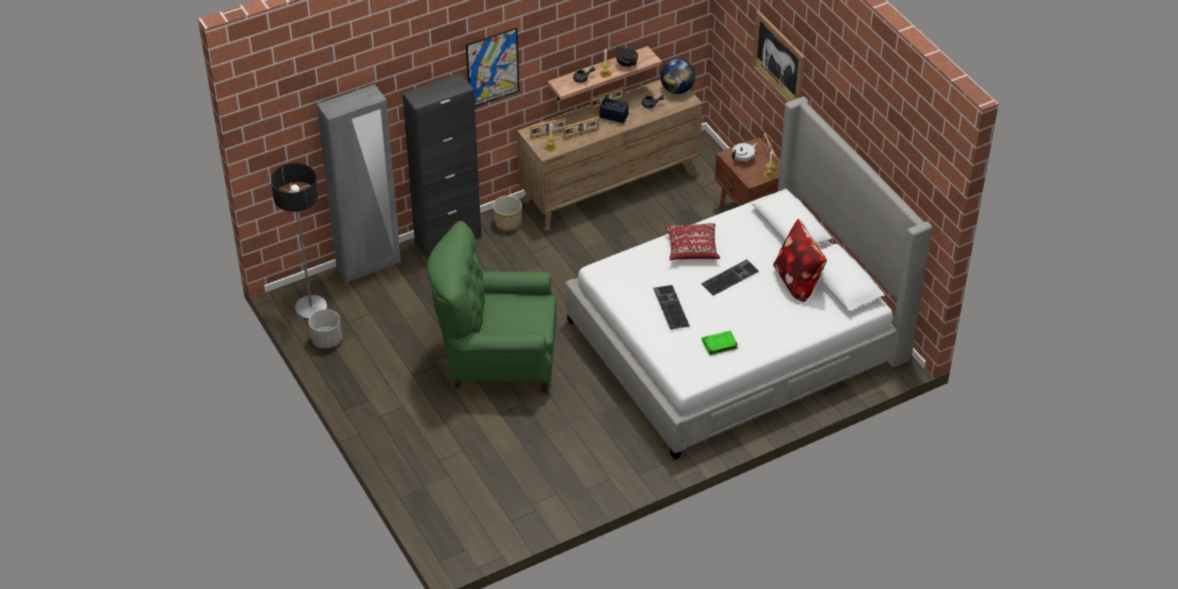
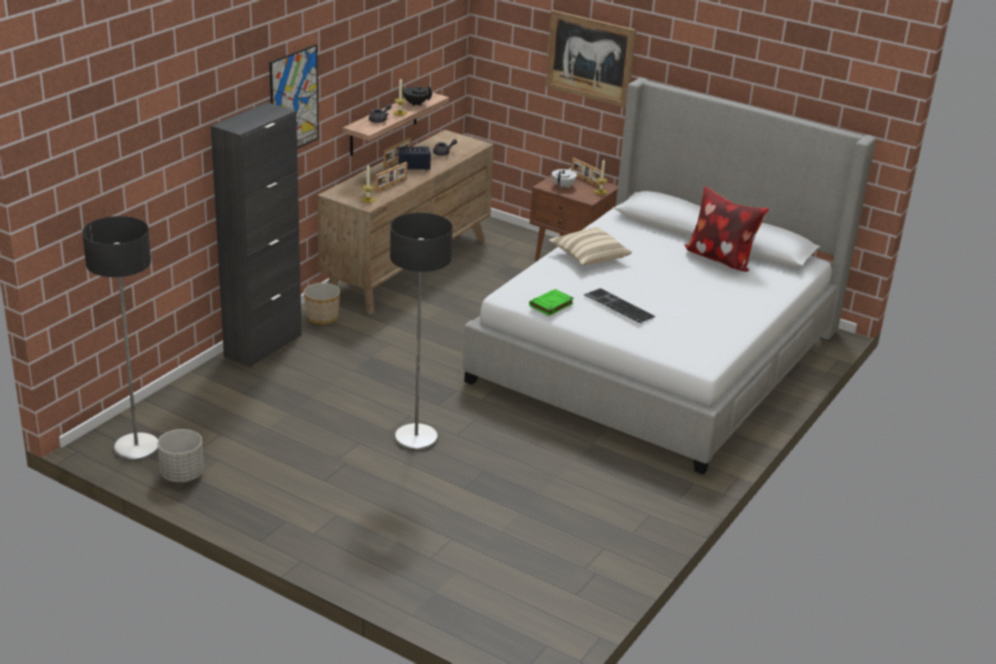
camera: 30 degrees left, 15 degrees down
(369, 266) = (183, 390): grey wardrobe -> none
(497, 360) = (415, 438): green armchair -> floor lamp
(548, 134) = (356, 191): picture frame -> none
(677, 90) = (459, 139): globe -> none
(692, 249) = (589, 258): red pillow -> beige pillow
(719, 345) = (701, 325): green book -> green book (551, 305)
(729, 277) = (651, 270): keyboard -> none

